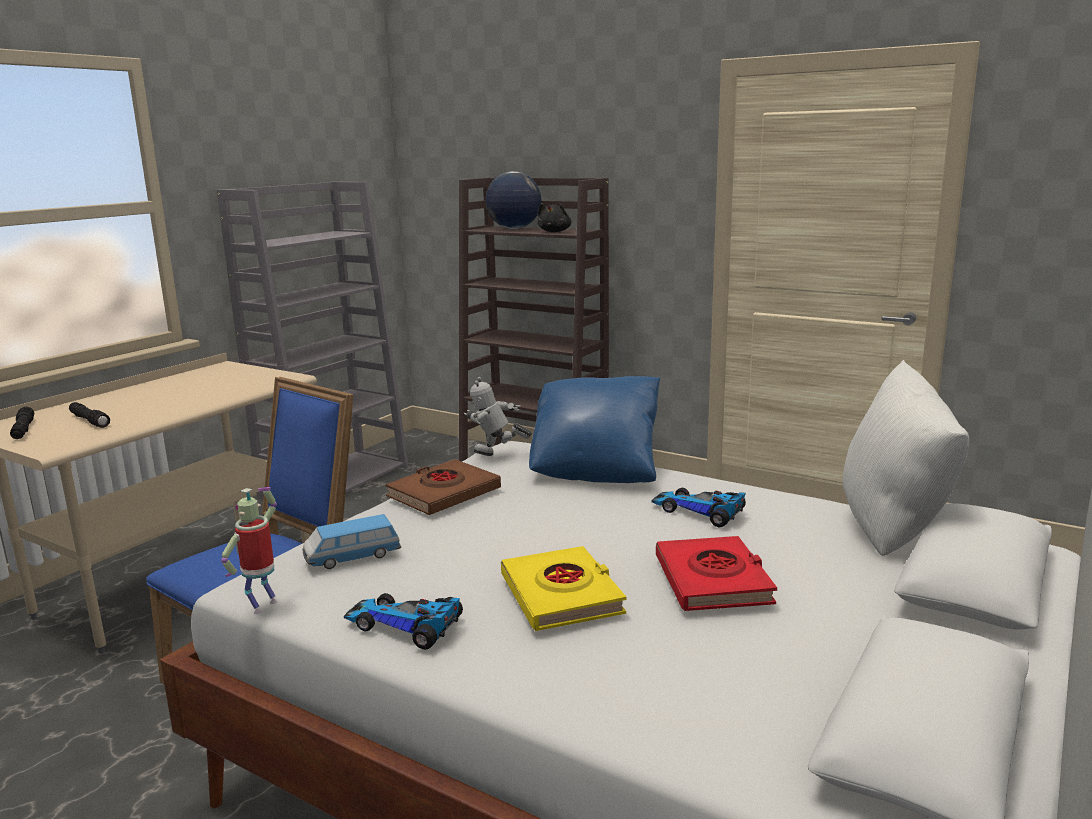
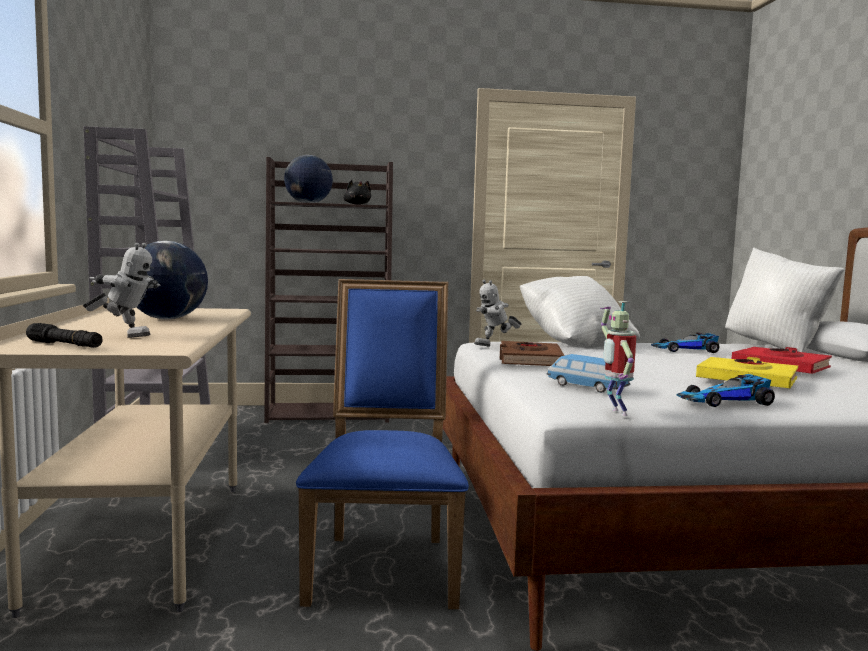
camera: 40 degrees left, 10 degrees down
(89, 420) = (125, 336): black flashlight -> toy robot
(197, 391) = (168, 319): none -> globe
(352, 557) = (586, 387): toy car -> toy car turned 105 degrees clockwise
(596, 470) = (575, 344): blue pillow -> white pillow

